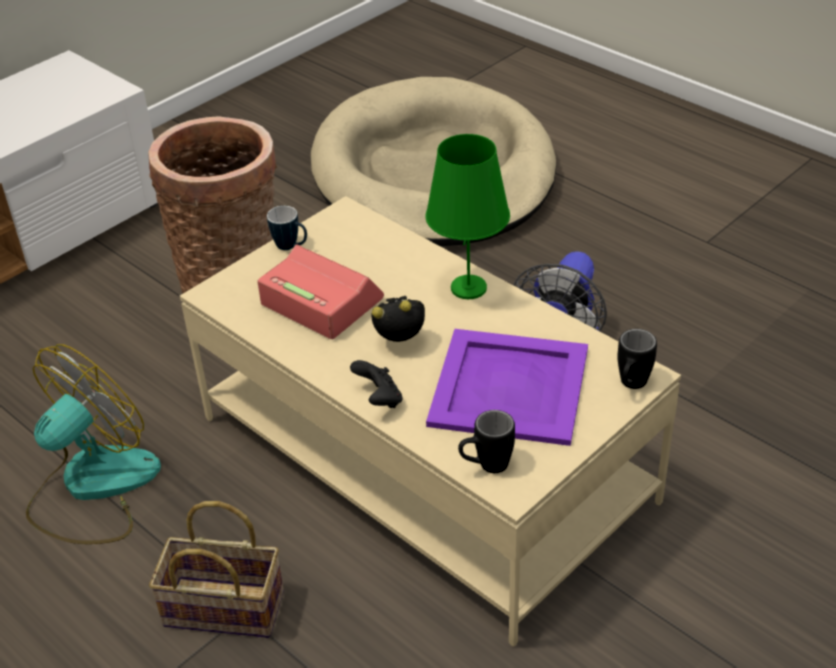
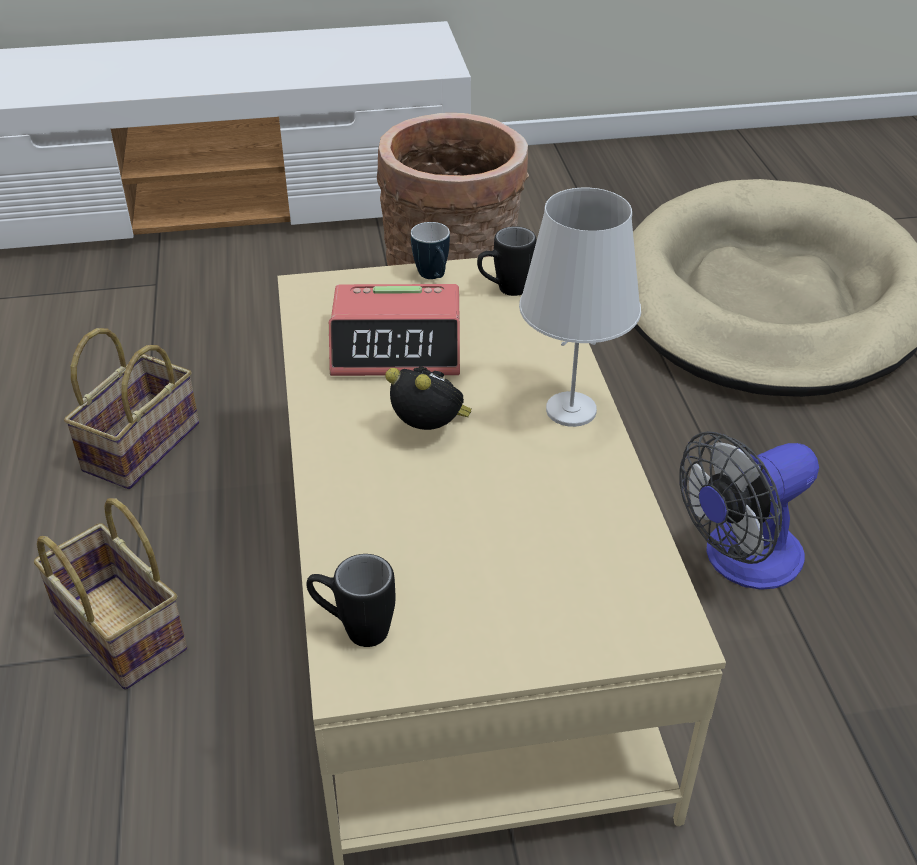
camera: 35 degrees right, 0 degrees up
(92, 487) = (142, 444): fan -> basket
(321, 302) = (397, 346): alarm clock -> alarm clock turned 105 degrees clockwise
(379, 399) = (334, 481): black game controller -> none
(468, 287) = (571, 409): green table lamp -> white table lamp
(508, 385) = (489, 547): purple tray -> none
(631, 386) = (639, 637): black mug -> black mug (504, 290)

